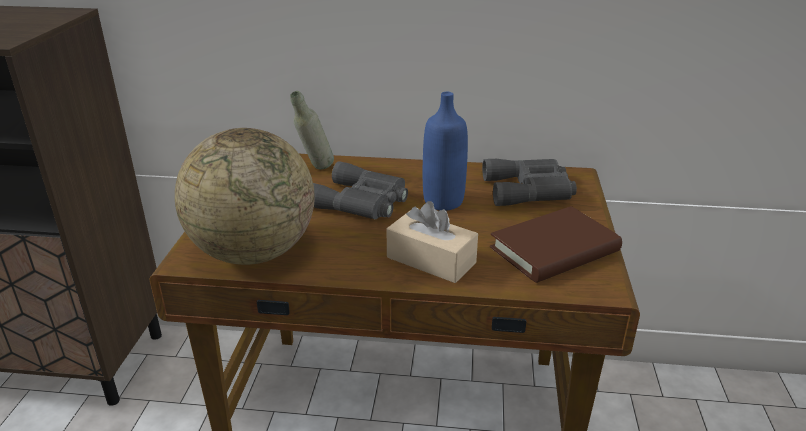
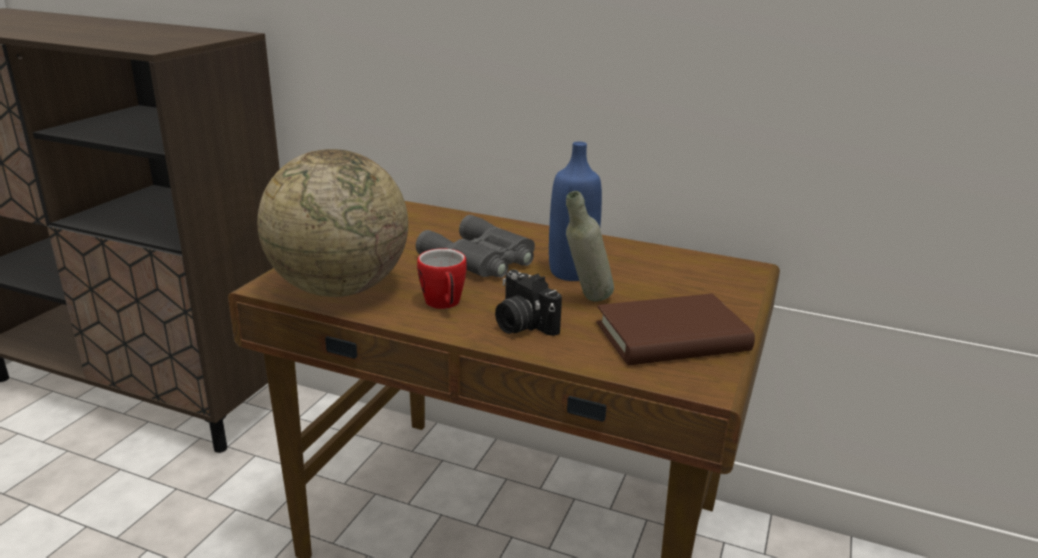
camera: 15 degrees right, 5 degrees down
(315, 170) = (451, 224): grey bottle -> grey bottle (586, 301)
(356, 252) = (444, 305): none -> mug
(431, 260) = (521, 324): beige tissue box -> camera
(530, 190) = (682, 275): grey binoculars -> none

